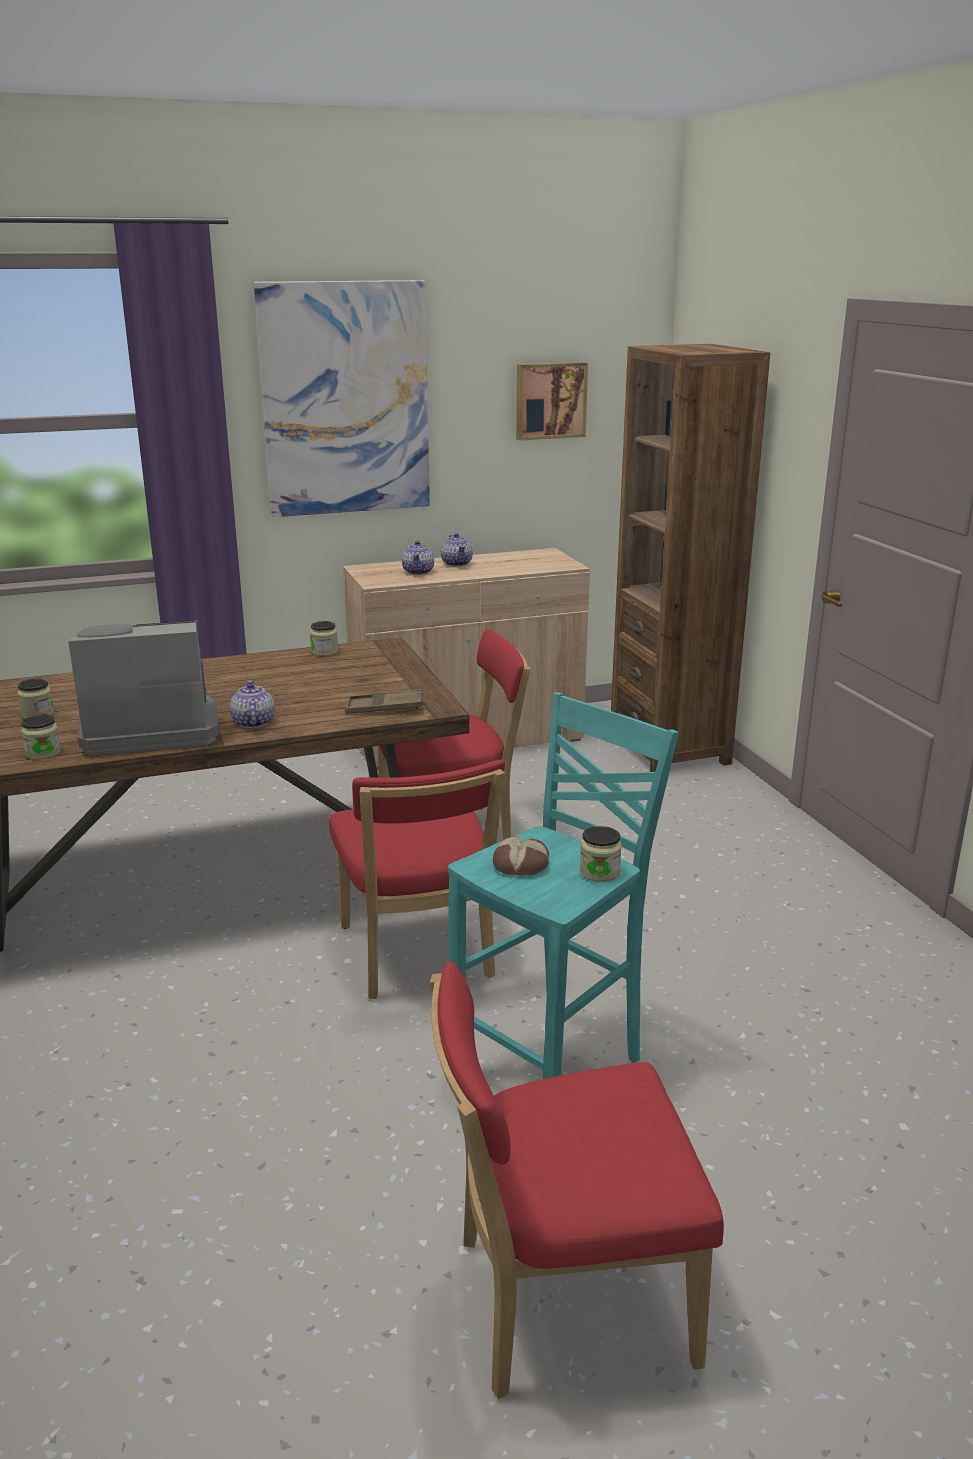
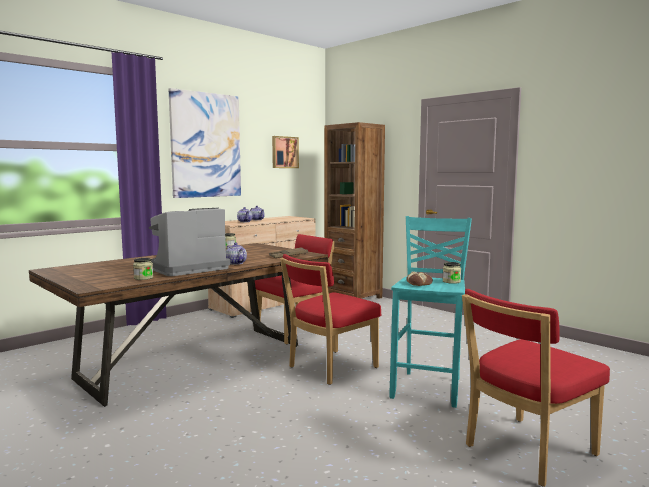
camera: 25 degrees left, 15 degrees down
(37, 714) = (115, 270): jar -> none
(418, 956) = (329, 368): red chair -> red chair turned 90 degrees clockwise

